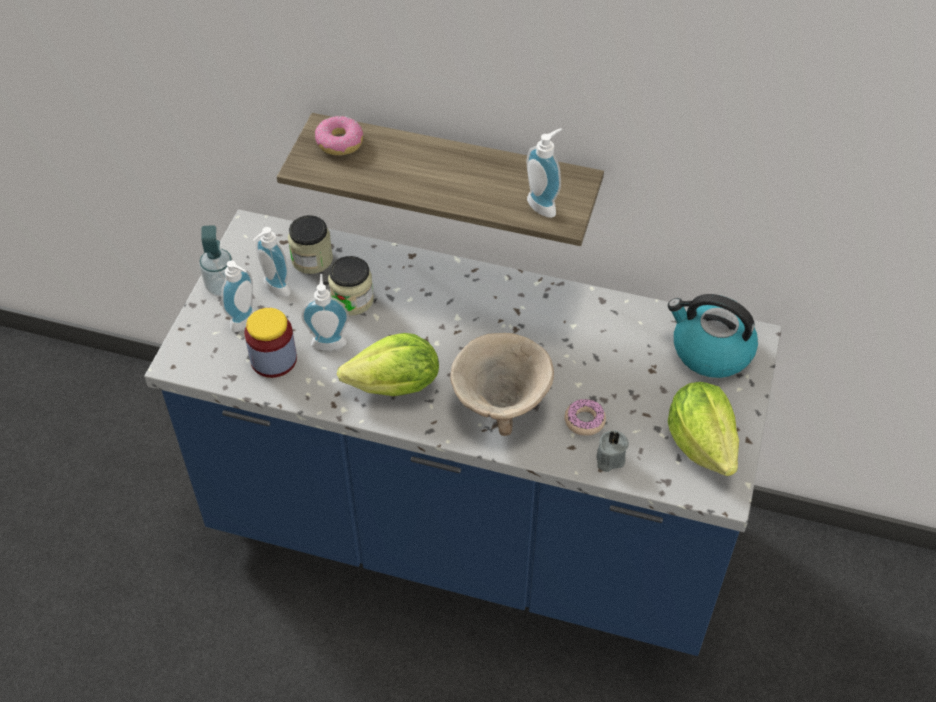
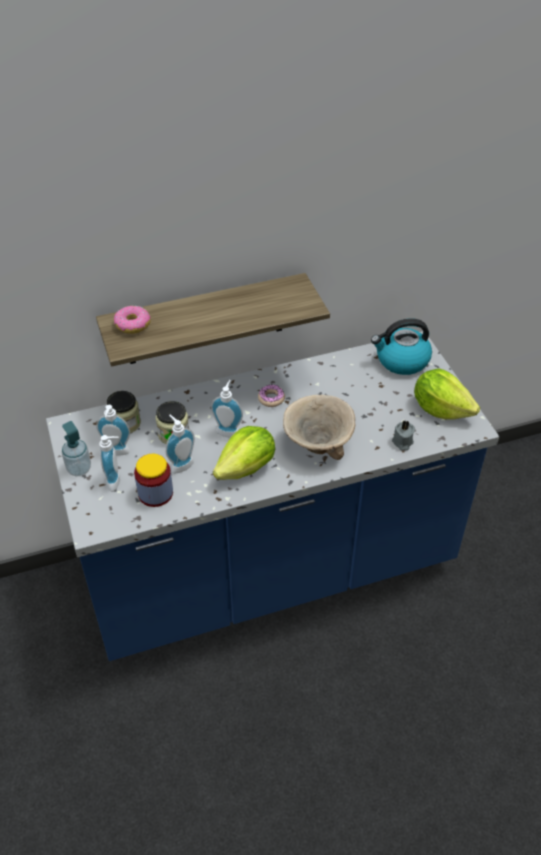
camera: 35 degrees left, 5 degrees down
(544, 204) = (291, 304): soap dispenser -> soap dispenser (229, 430)
(584, 421) = (371, 430): donut -> donut (271, 399)

